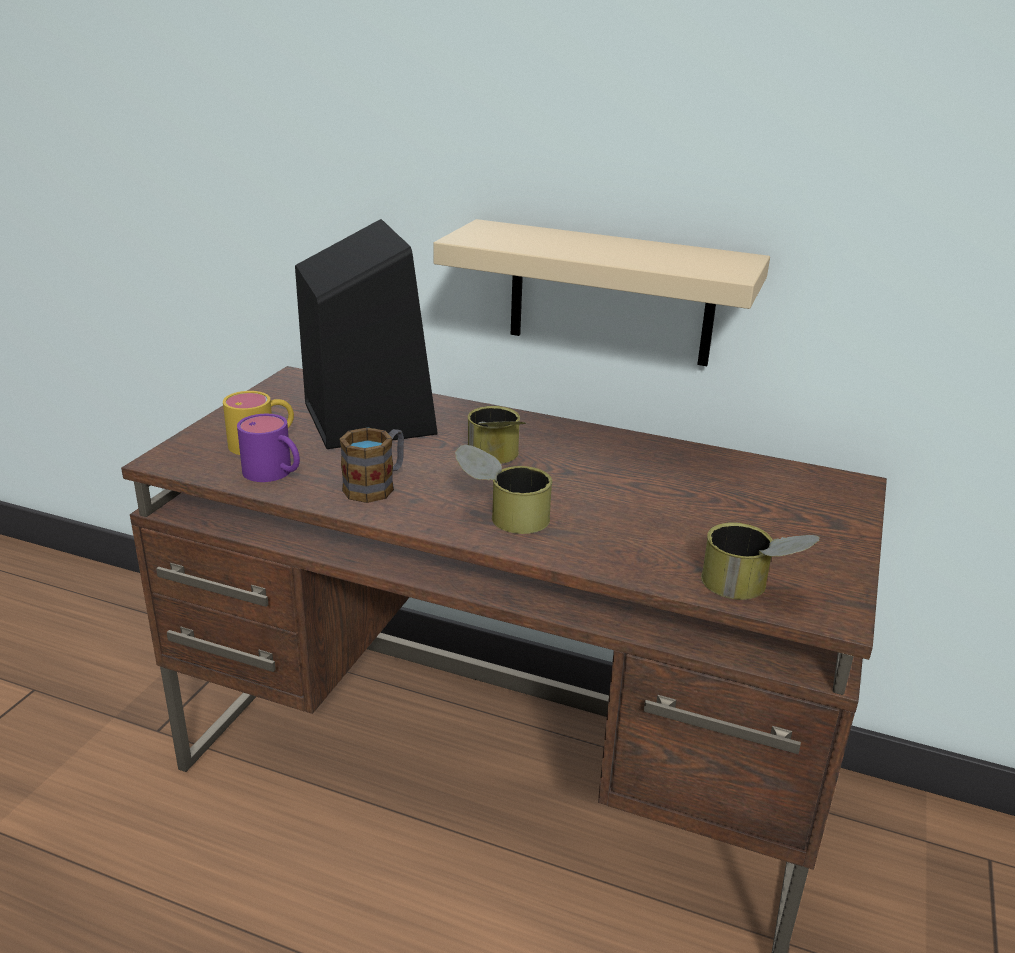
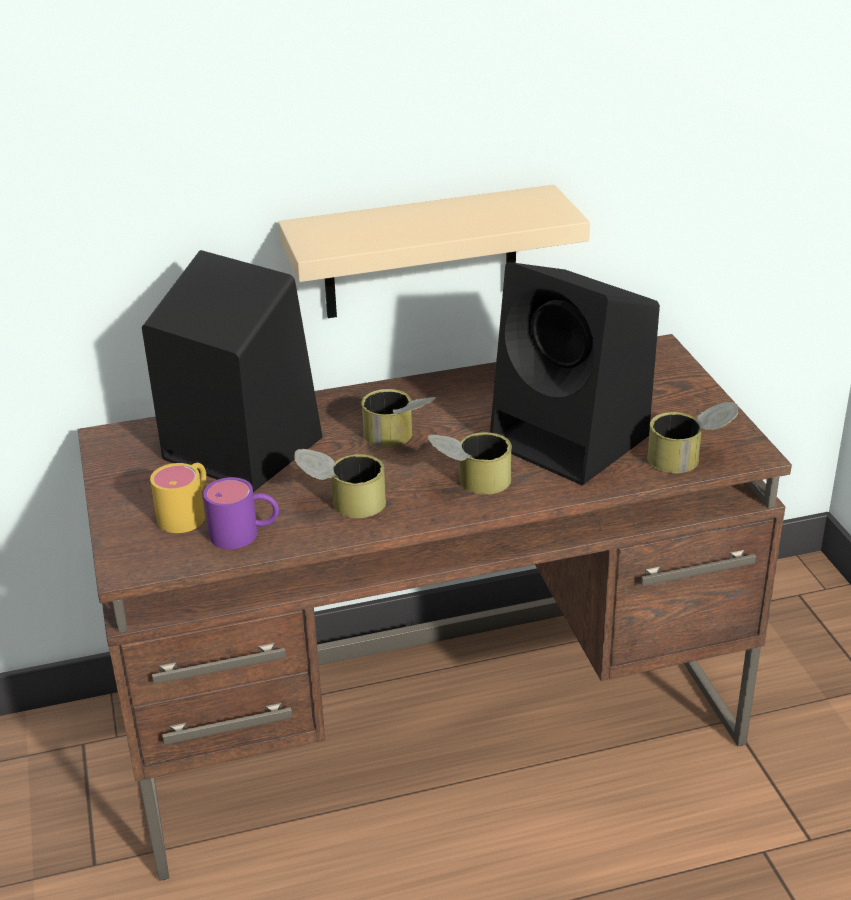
camera: 35 degrees left, 5 degrees up
(376, 486) = (342, 504): mug -> can
(650, 523) = (573, 441): none -> black speaker

